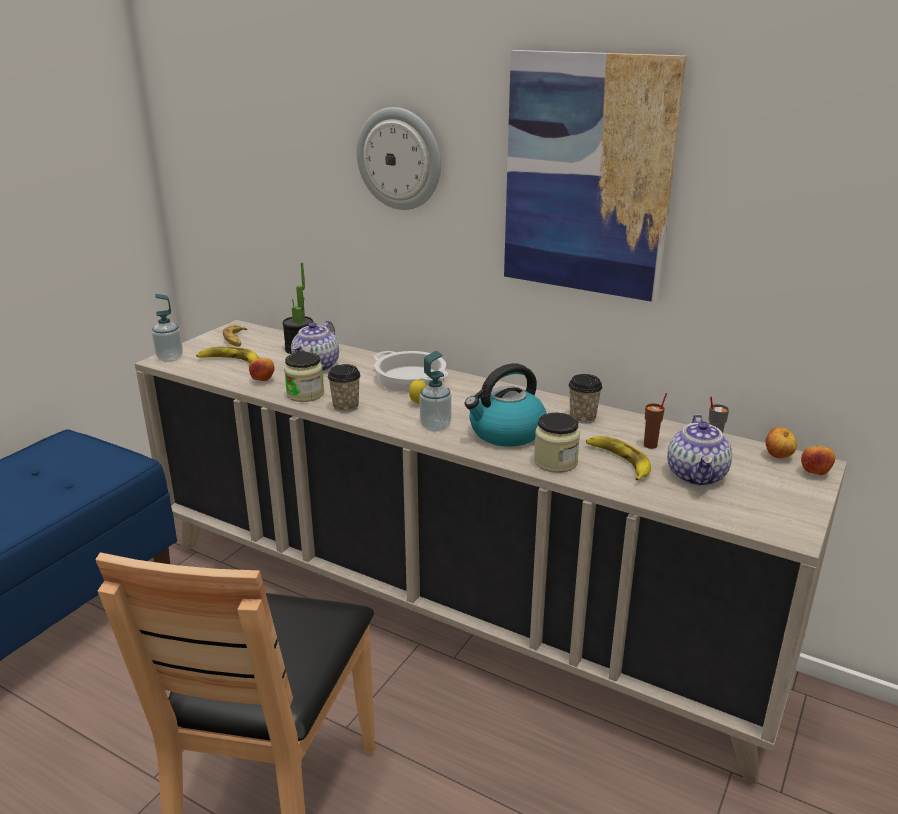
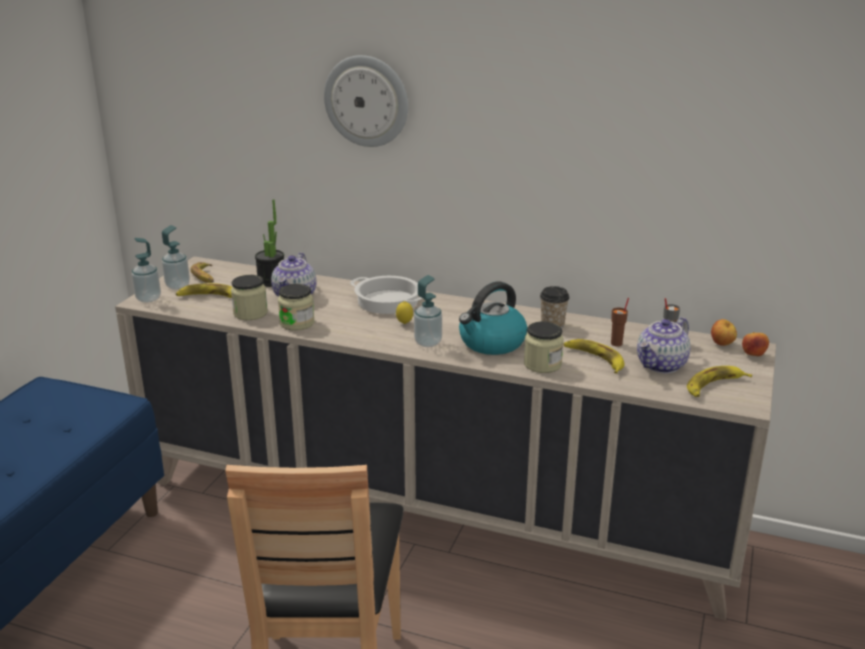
camera: 10 degrees left, 0 degrees up
(205, 347) = (178, 286): none -> soap dispenser
(263, 380) = (250, 313): apple -> jar
(346, 407) = (339, 331): cup -> none
(587, 176) = (546, 114): picture -> none
(697, 476) = (661, 365): teapot -> teapot turned 45 degrees clockwise
(756, 507) = (714, 386): none -> banana

